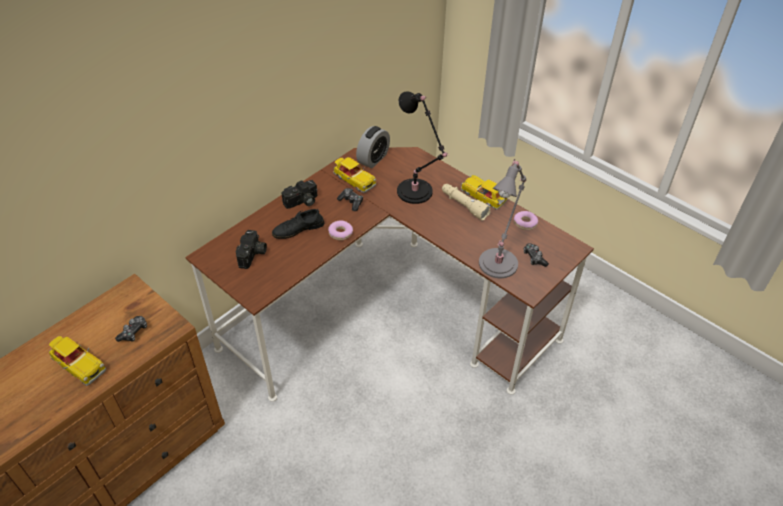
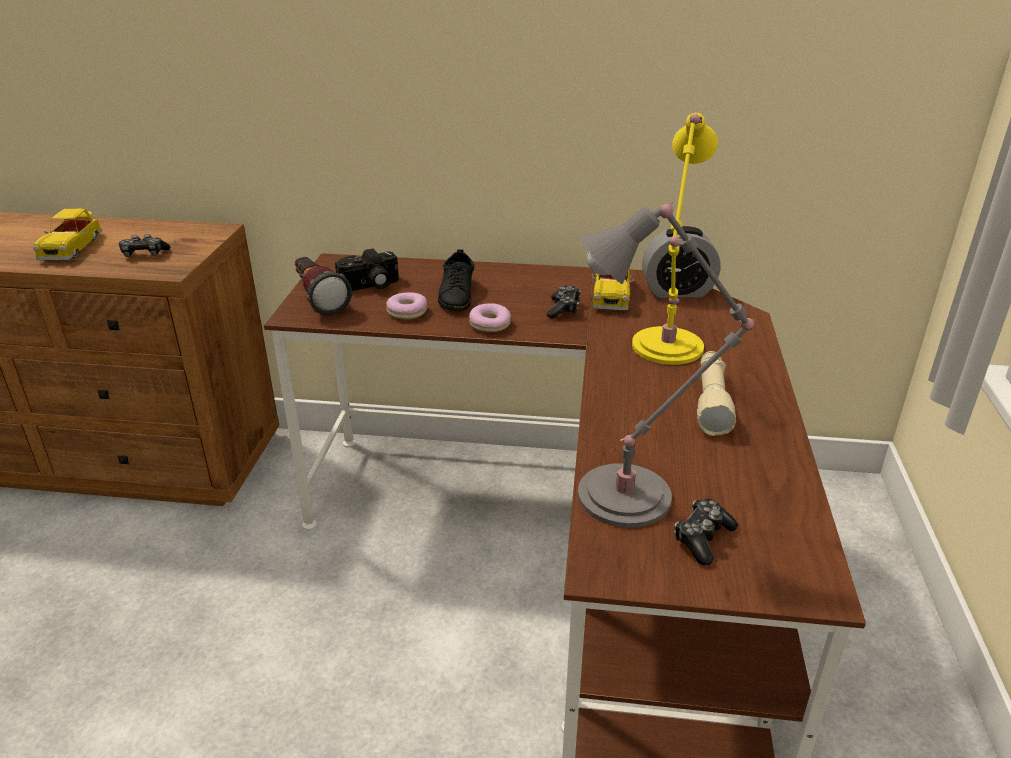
camera: 55 degrees right, 15 degrees down
(245, 281) = (318, 298): none -> flashlight
(298, 229) = (457, 294): black shoe -> black shoe turned 120 degrees counterclockwise
(302, 202) = (511, 279): camera -> none
(416, 193) = (666, 349): black table lamp -> yellow table lamp
(484, 197) = (767, 413): toy car -> none
(525, 223) = (779, 487): donut -> donut (407, 312)

